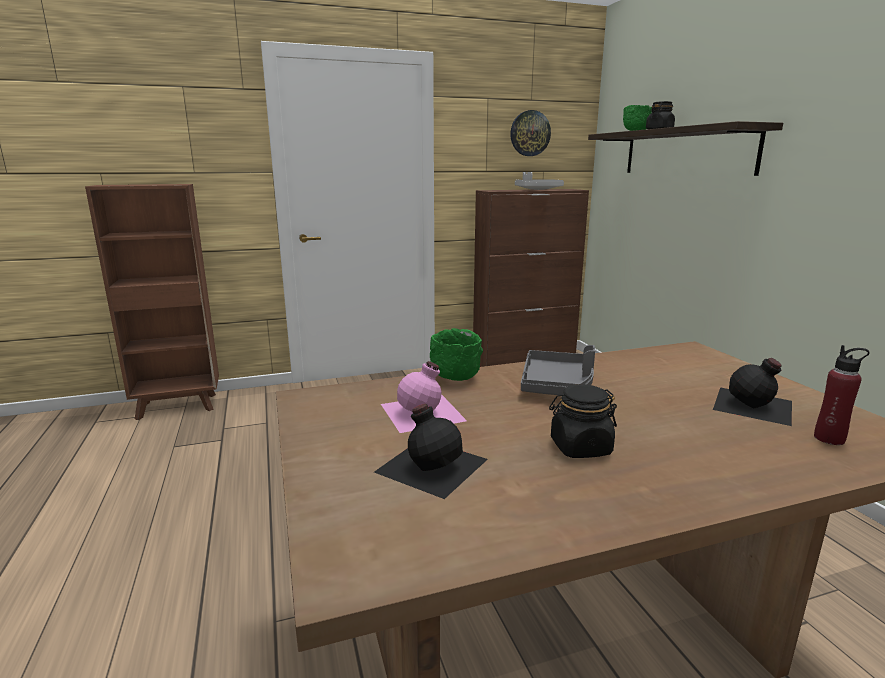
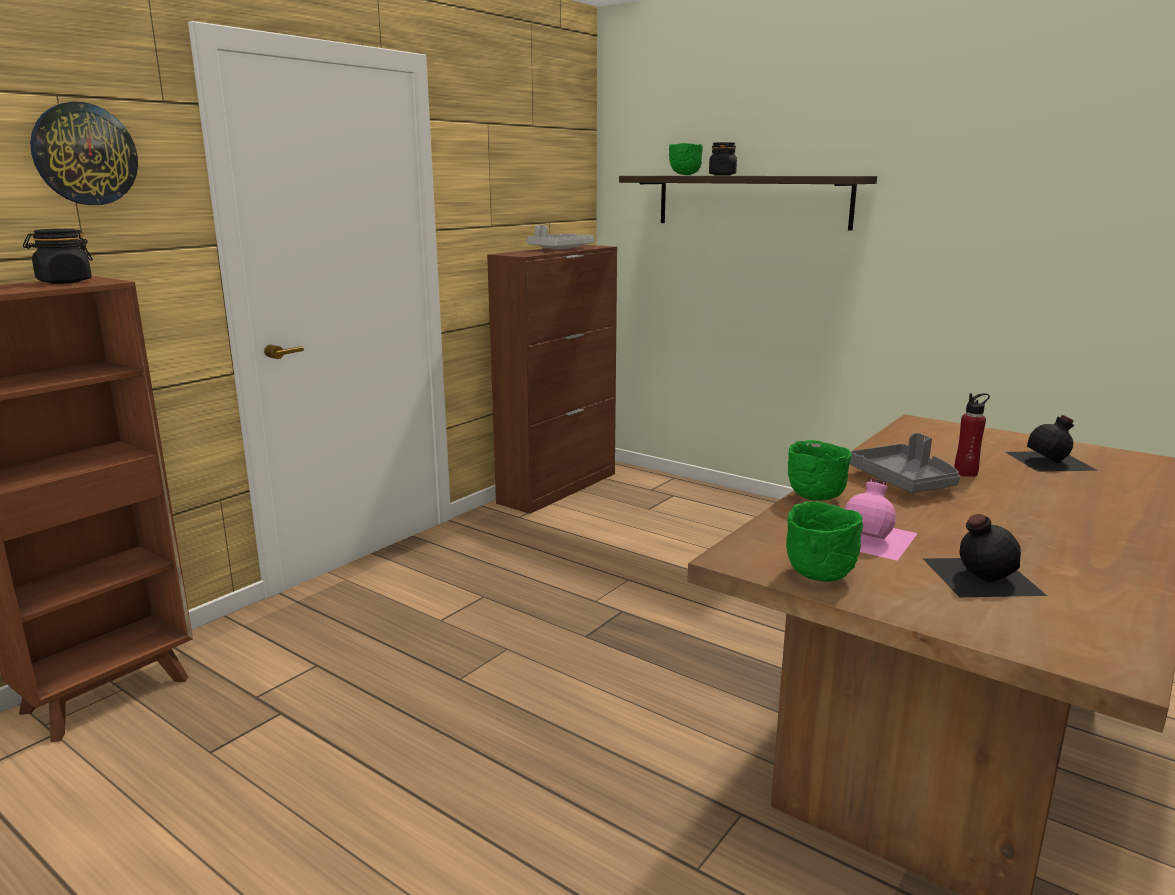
camera: 35 degrees left, 0 degrees up
(325, 423) = (821, 575): none -> green bowl
(530, 133) = (535, 172): wall clock -> wall clock (84, 154)
(580, 447) = (1032, 527): black jar -> black jar (64, 282)
(829, 438) = (1131, 473): red bottle -> red bottle (965, 473)

